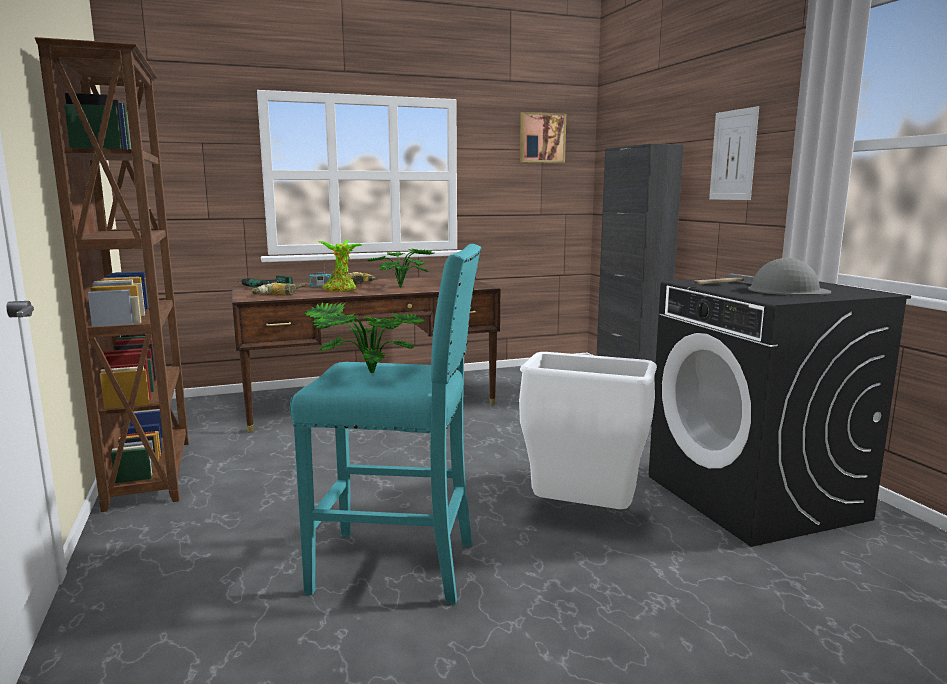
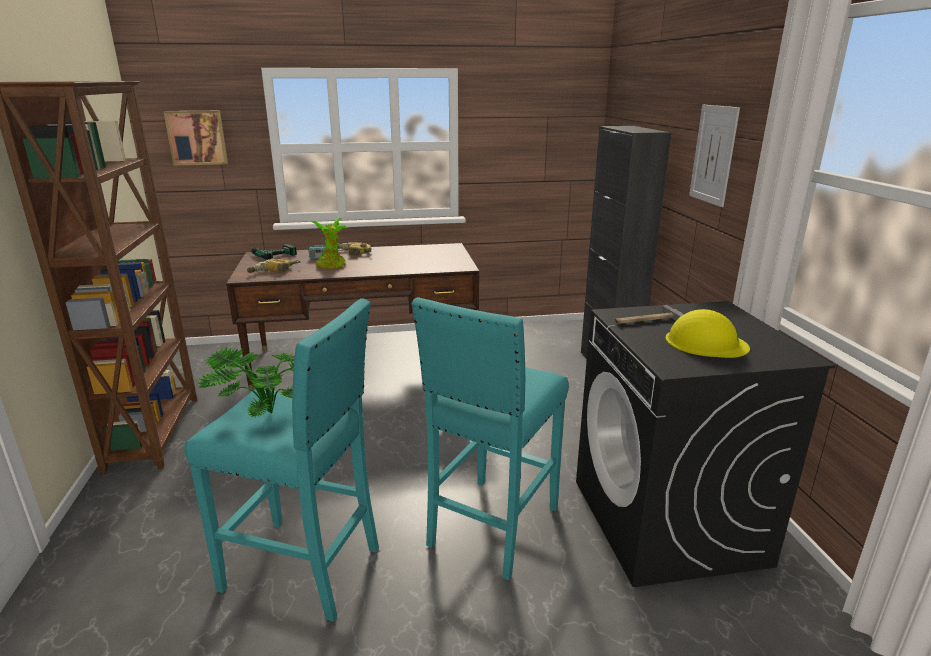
camera: 10 degrees right, 10 degrees up
(404, 287) = (391, 264): potted plant -> none
(541, 138) = (547, 104): picture -> picture (197, 137)
(582, 516) = (491, 527): white trash can -> turquoise stool
(787, 290) = (705, 343): grey hard hat -> yellow hard hat

